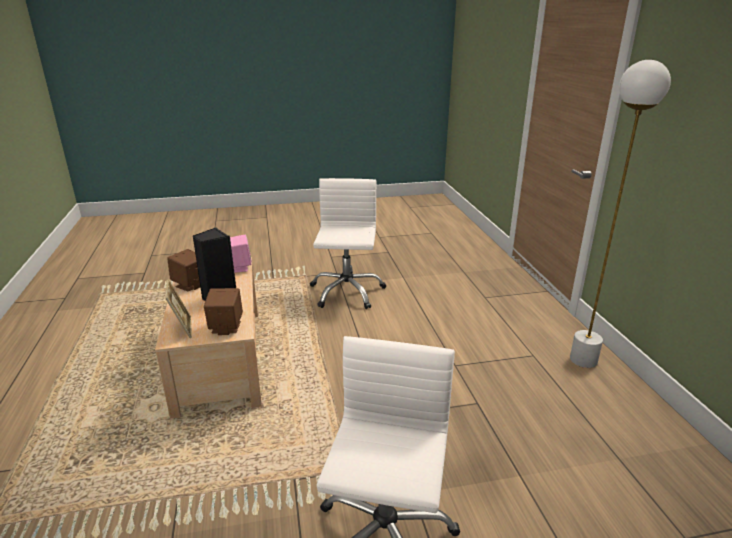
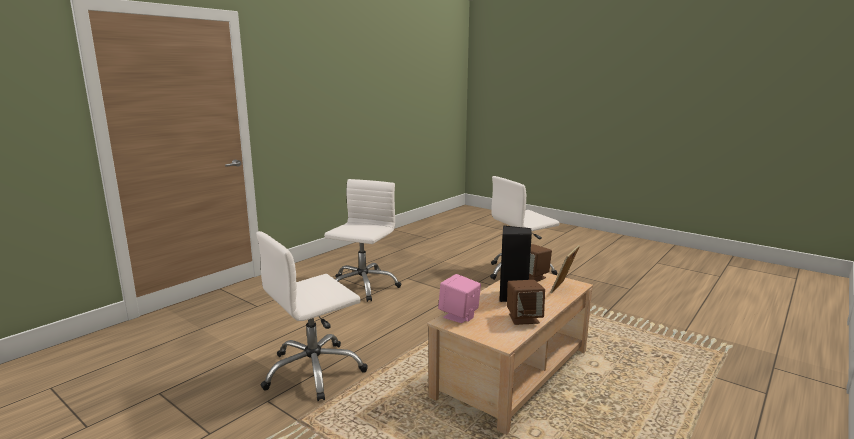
camera: 130 degrees left, 10 degrees down
(480, 361) = (362, 286): none -> white office chair
(583, 360) = (322, 264): white floor lamp -> none

